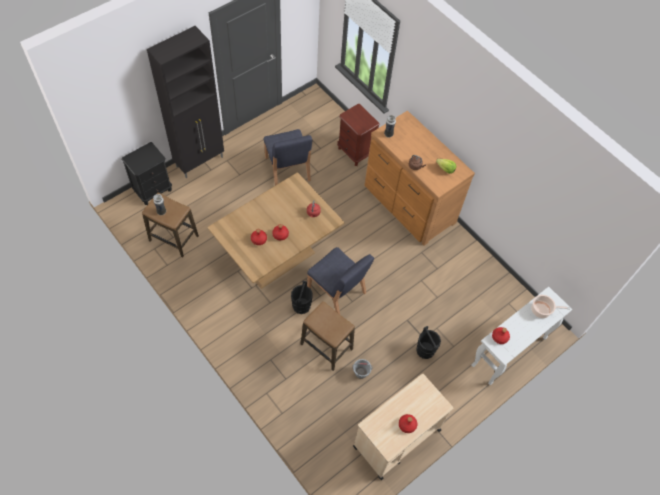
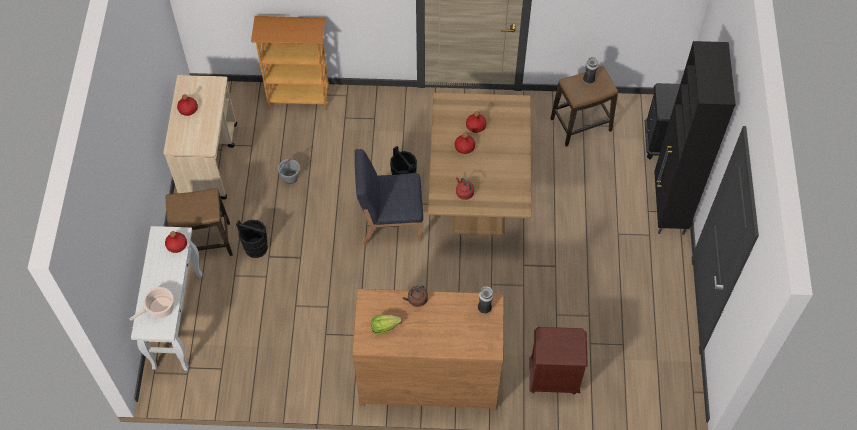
camera: 135 degrees right, 0 degrees up
(287, 169) = (586, 285): blue chair -> none
(295, 424) = (299, 97): none -> bookcase
(326, 346) = (343, 169): stool -> stool (204, 242)

